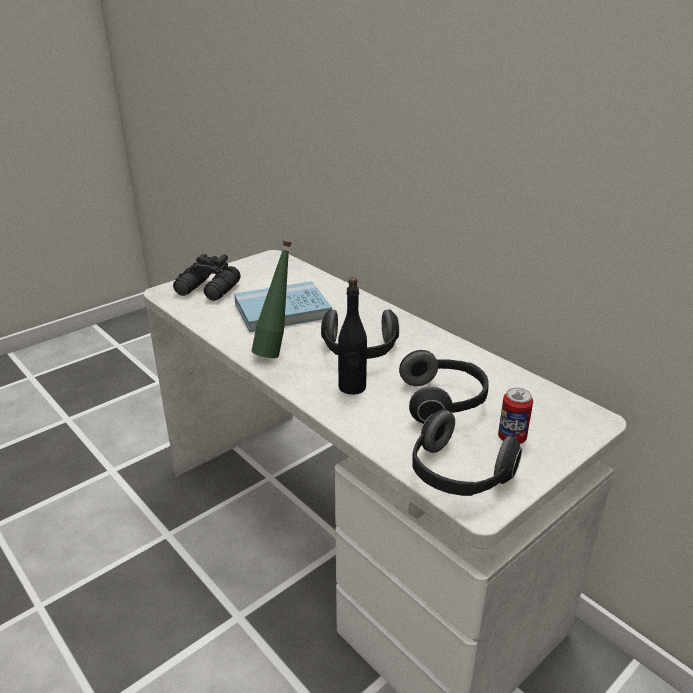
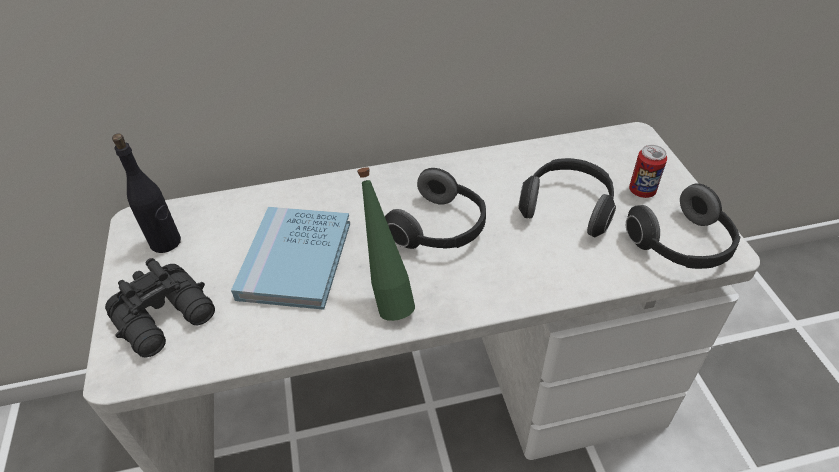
camera: 60 degrees left, 15 degrees up
(352, 387) = (506, 261): black bottle -> black bottle (166, 242)

